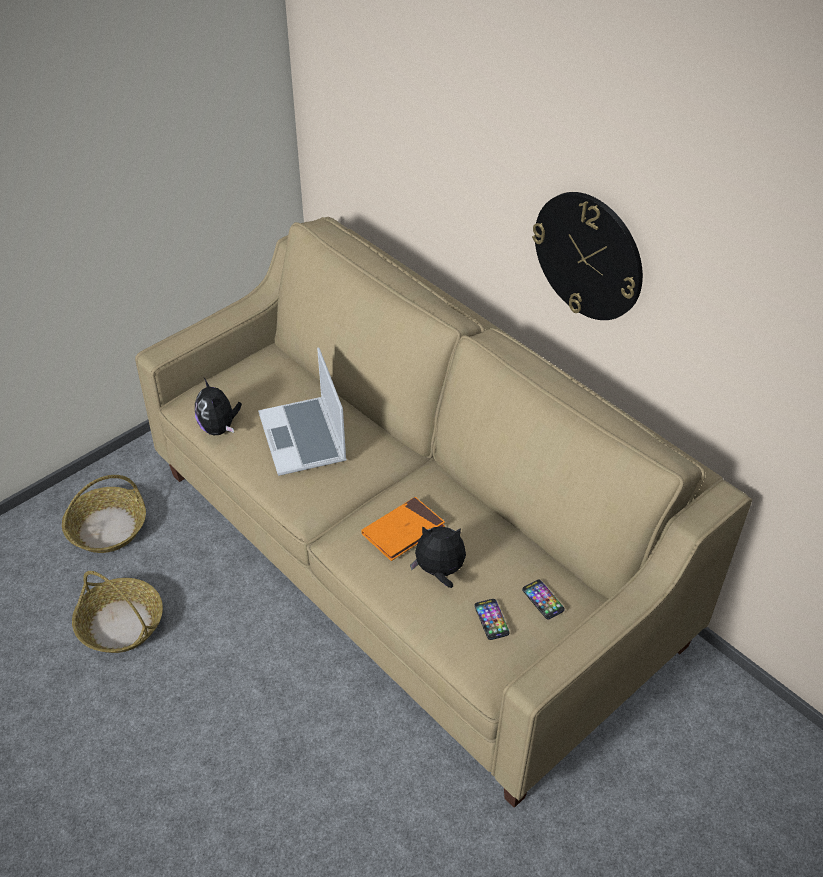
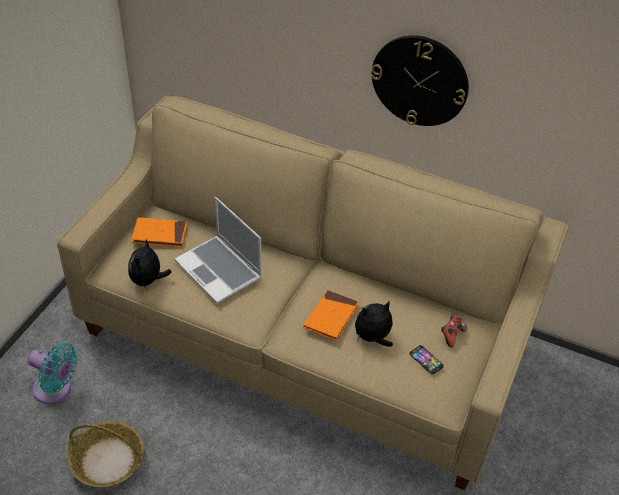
camera: 25 degrees left, 0 degrees up
(107, 528) = (56, 390): basket -> turquoise fan
(219, 428) = (148, 281): plush toy -> plush toy turned 60 degrees clockwise
(261, 379) = (160, 234): none -> orange book
(543, 600) = (451, 335): phone -> game controller

